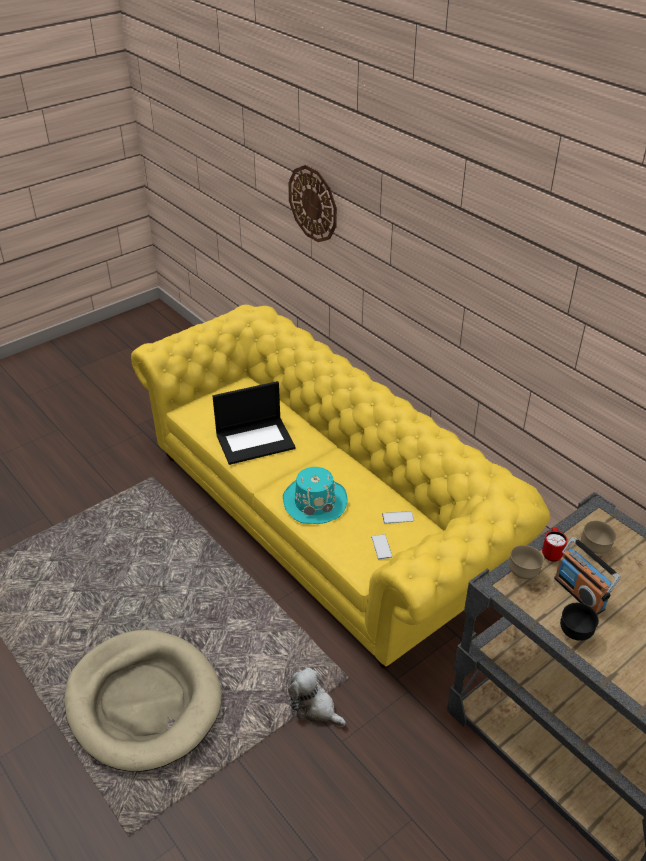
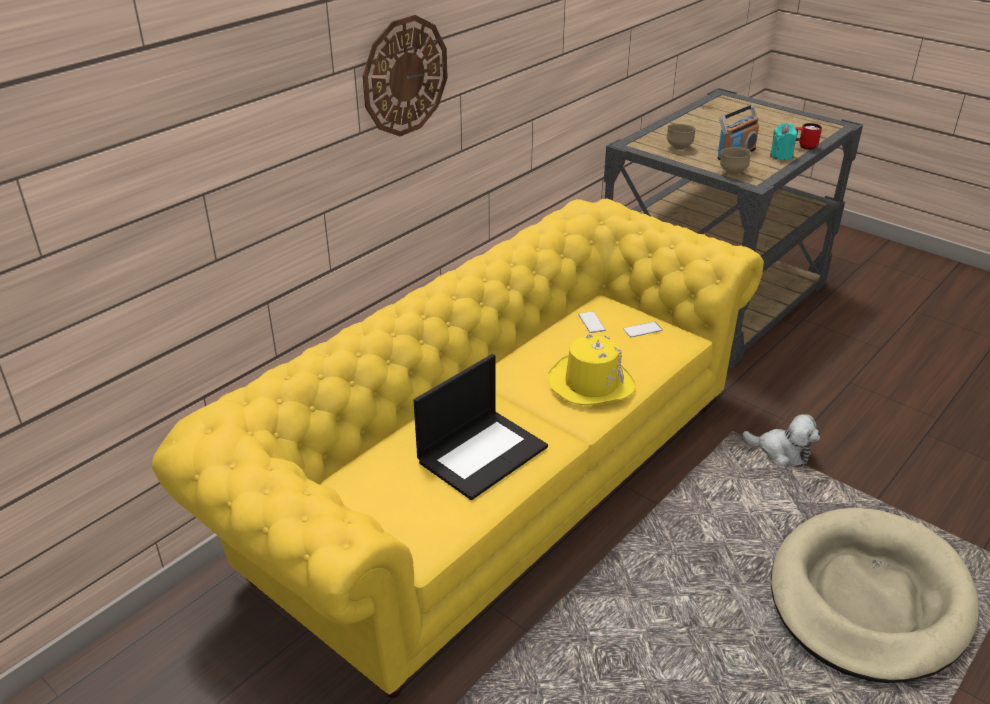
camera: 100 degrees left, 5 degrees down
(255, 440) = (482, 453): laptop -> laptop turned 75 degrees clockwise
(313, 203) = (212, 154): wall clock -> wall clock (405, 76)
(314, 707) = (782, 452): plush toy -> plush toy turned 90 degrees counterclockwise
(315, 501) = (590, 383): turquoise hat -> yellow hat
(551, 552) = (698, 162): red mug -> red mug (804, 147)
(575, 633) = (781, 155): black bowl -> turquoise candle

